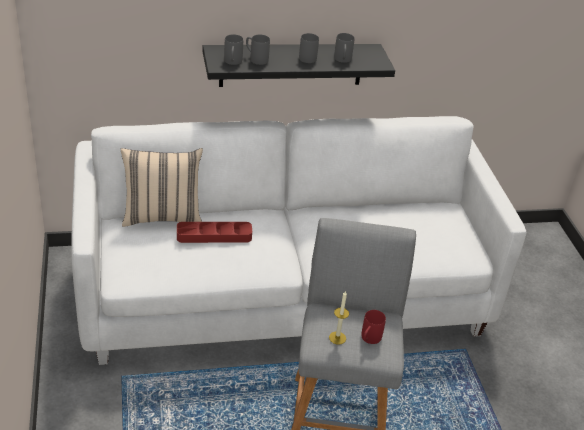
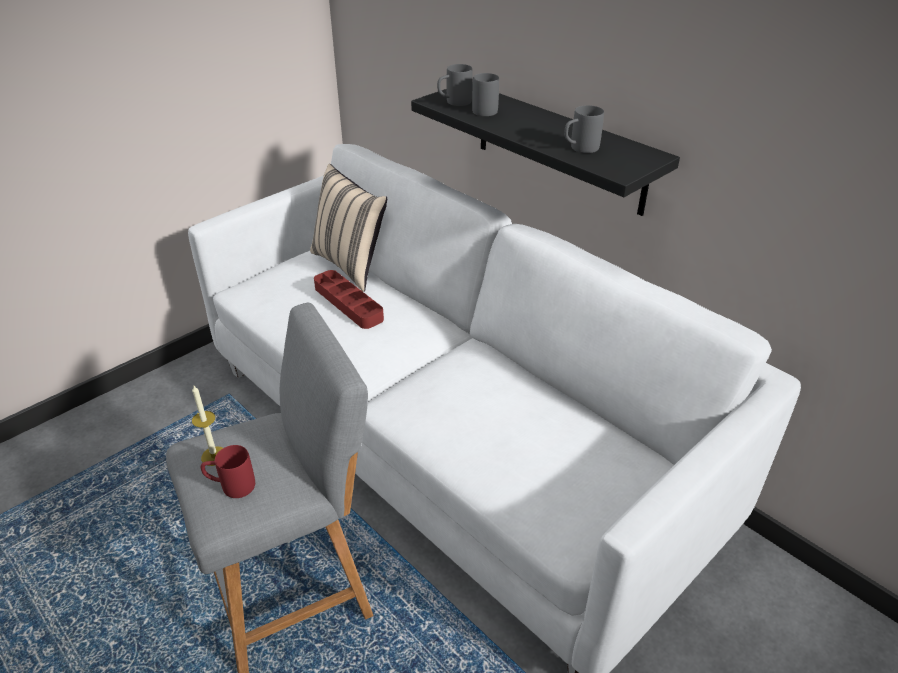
camera: 60 degrees right, 0 degrees up
(306, 57) = (545, 129): grey mug -> none

